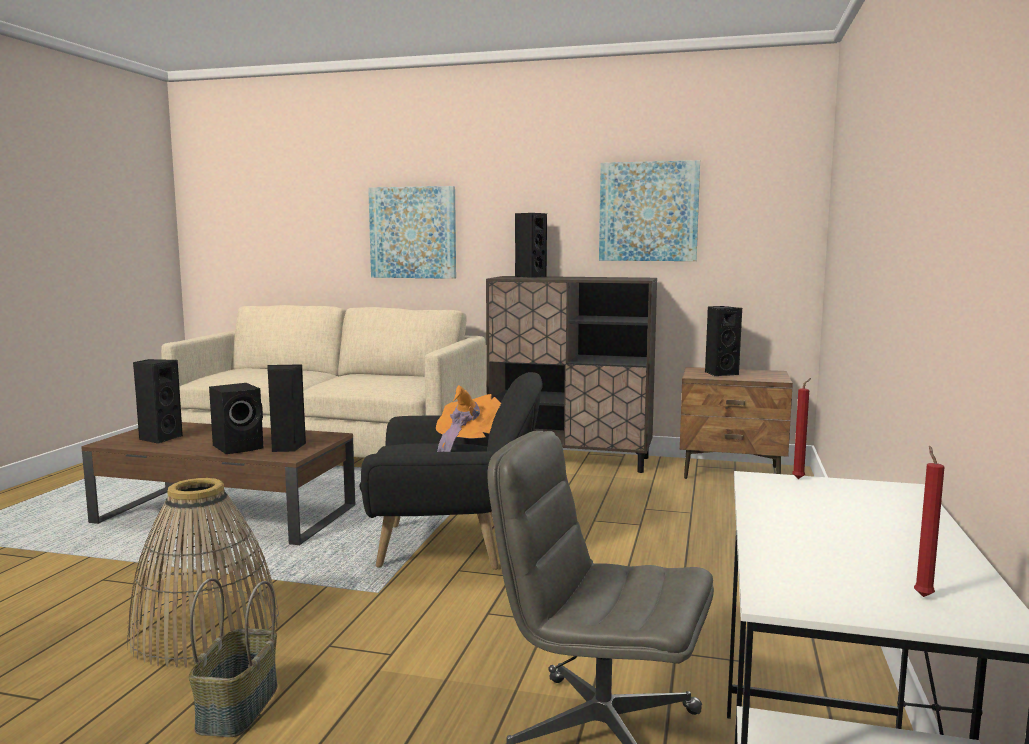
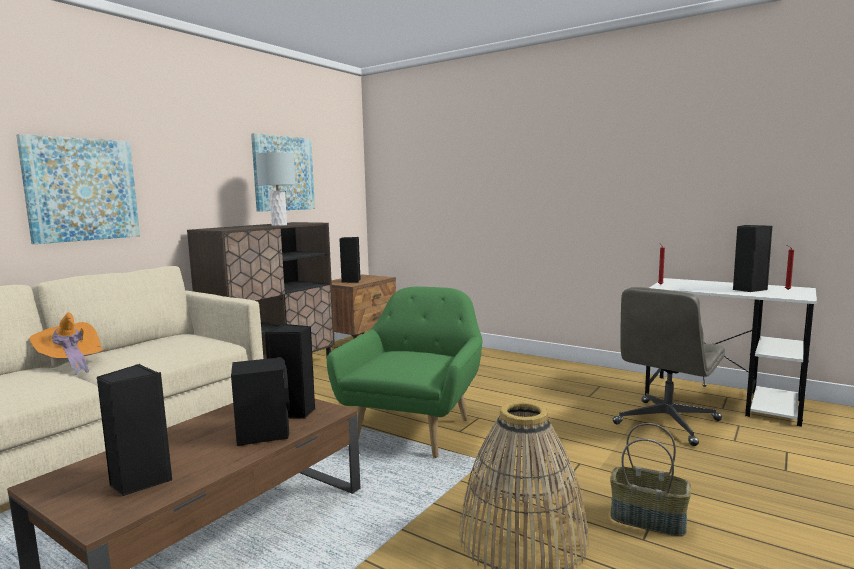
camera: 70 degrees left, 0 degrees up
(453, 546) = (414, 428): black armchair -> green armchair
(466, 444) = (399, 350): orange hat -> orange hat (71, 364)
(530, 276) = (223, 227): black speaker -> black speaker (747, 289)
(581, 278) = (279, 225): none -> grey table lamp

